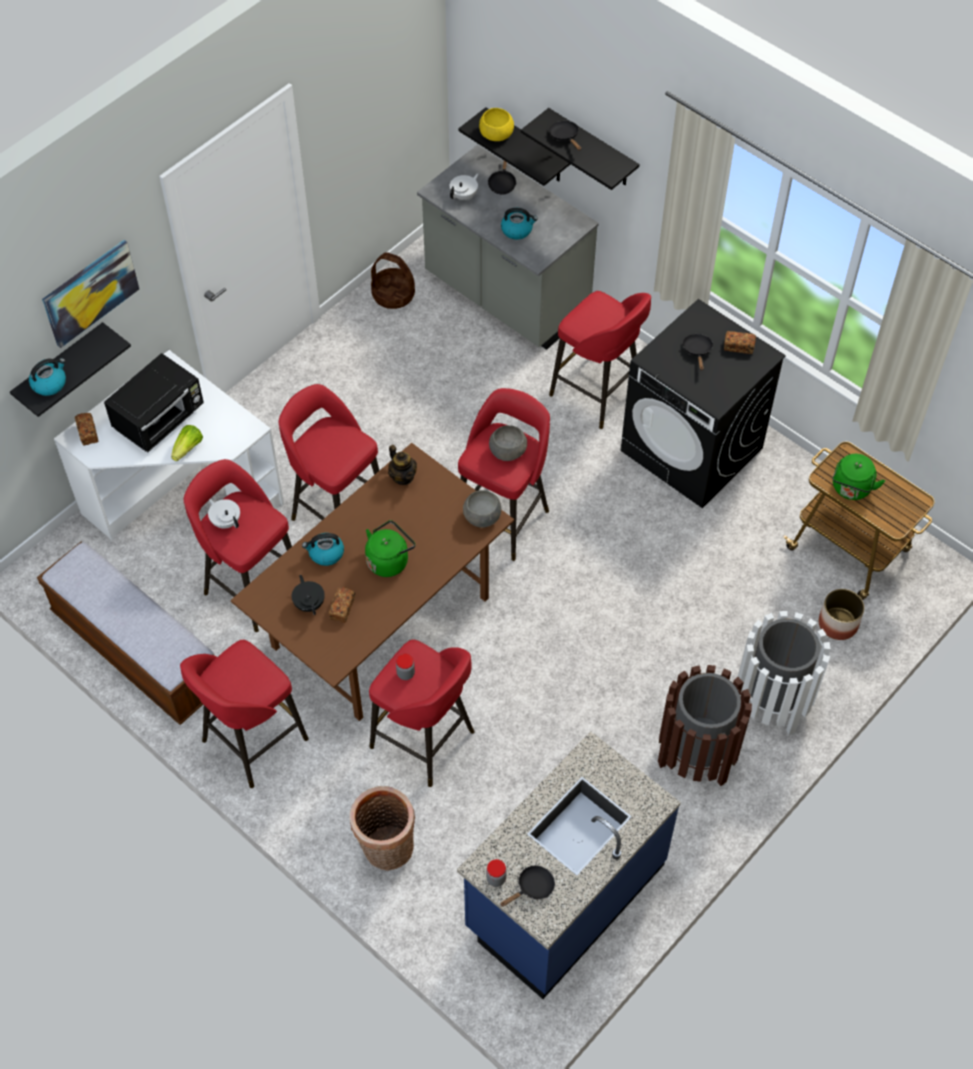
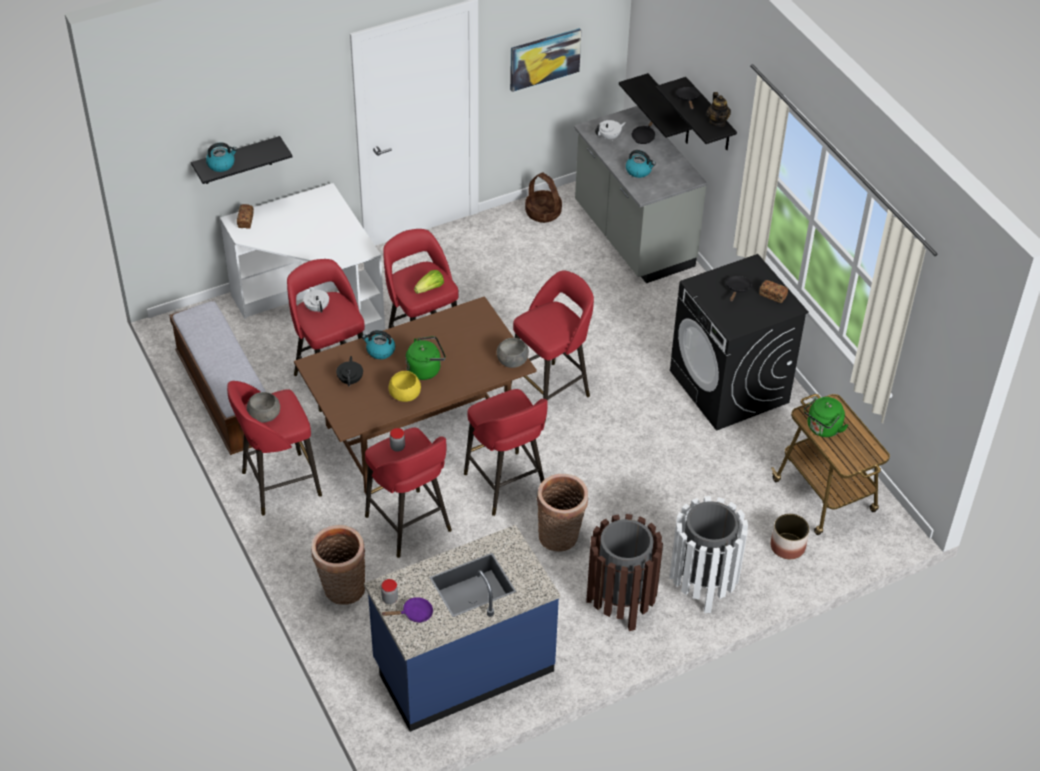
camera: 20 degrees right, 10 degrees down
(90, 292) = (273, 106): picture -> picture (544, 58)
(160, 419) = (303, 226): black microwave -> none
(188, 448) = (313, 251): lettuce -> lettuce (430, 289)
(342, 608) = (373, 391): bread -> none
(403, 477) = (465, 317): teapot -> teapot (717, 122)
(496, 134) = (646, 93): yellow bowl -> yellow bowl (404, 394)
(508, 450) = (556, 322): grey bowl -> grey bowl (265, 415)
(532, 888) = (414, 614): black frying pan -> purple frying pan
(596, 697) = (560, 537): none -> basket
(597, 394) = (671, 325): red stool -> red stool (506, 485)

